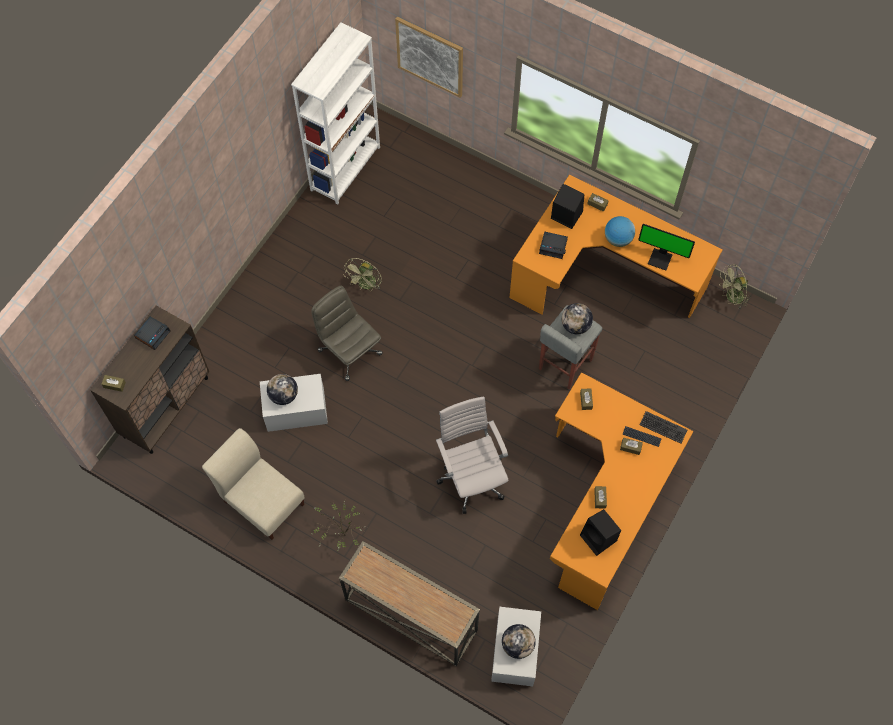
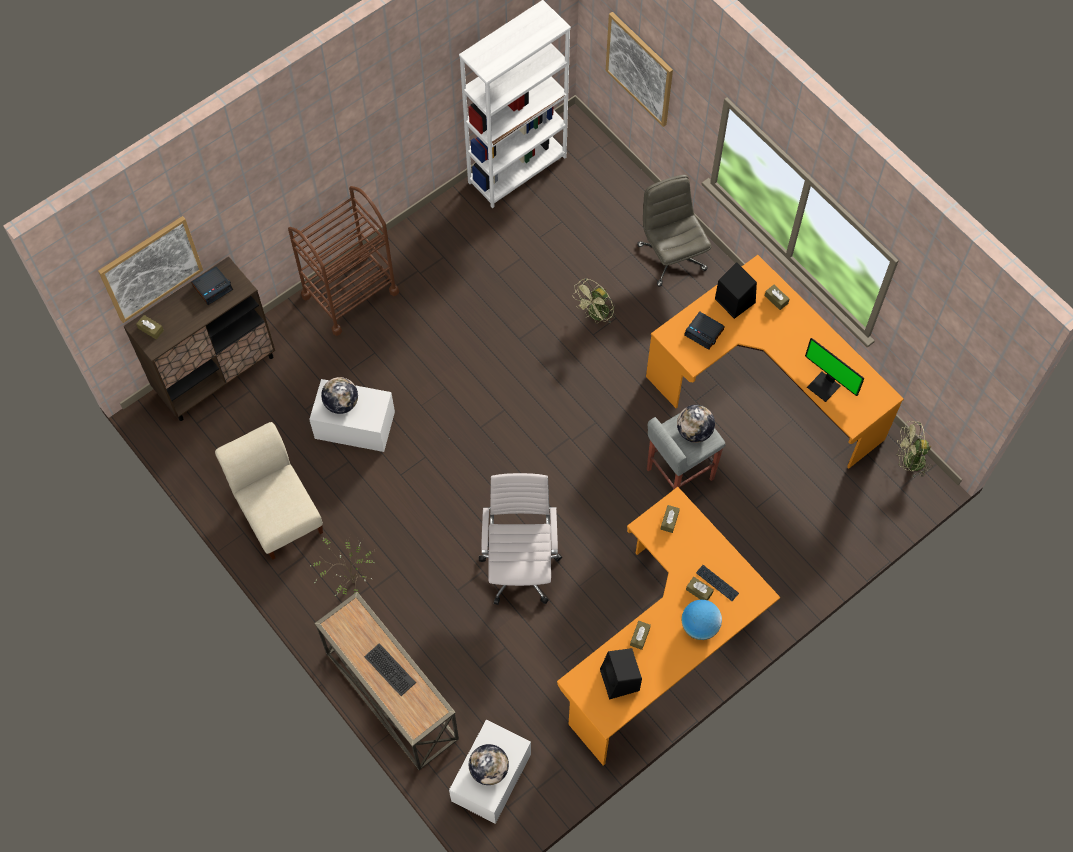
camera: 20 degrees right, 0 degrees up
(101, 334) = (151, 268): none -> picture
(250, 307) = (350, 294): none -> brown cart
(349, 351) = (439, 379): grey office chair -> grey office chair (671, 256)
(366, 285) = (488, 310): green fan -> green fan (595, 315)
(618, 239) = (783, 347): globe -> globe (699, 626)
(663, 428) = (746, 581): keyboard -> keyboard (389, 670)

